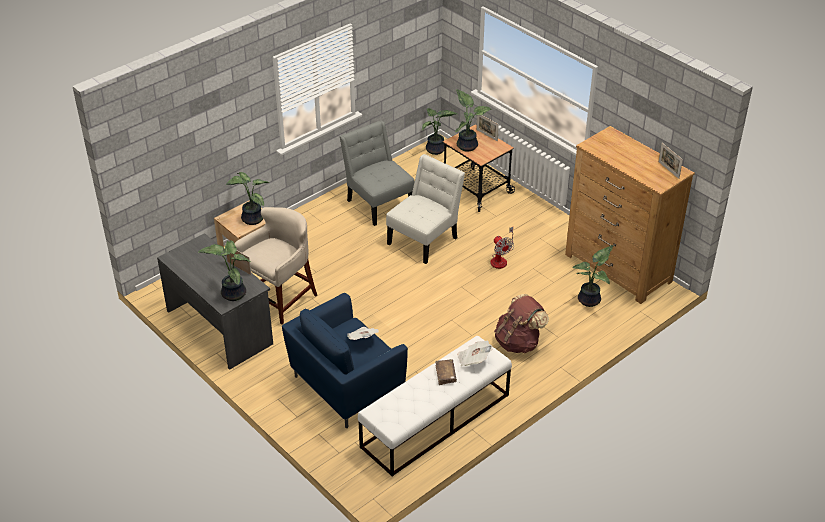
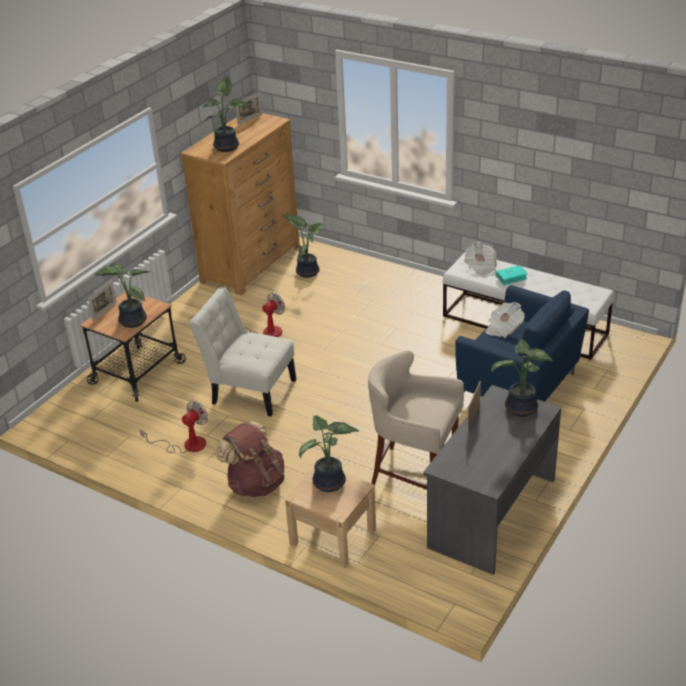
camera: 105 degrees left, 5 degrees down
(378, 202) = (186, 444): grey chair -> fan
(436, 150) = (55, 422): potted plant -> potted plant (228, 146)
(445, 374) = (511, 278): brown book -> turquoise book
(518, 342) = (390, 300): brown backpack -> brown backpack (255, 483)

